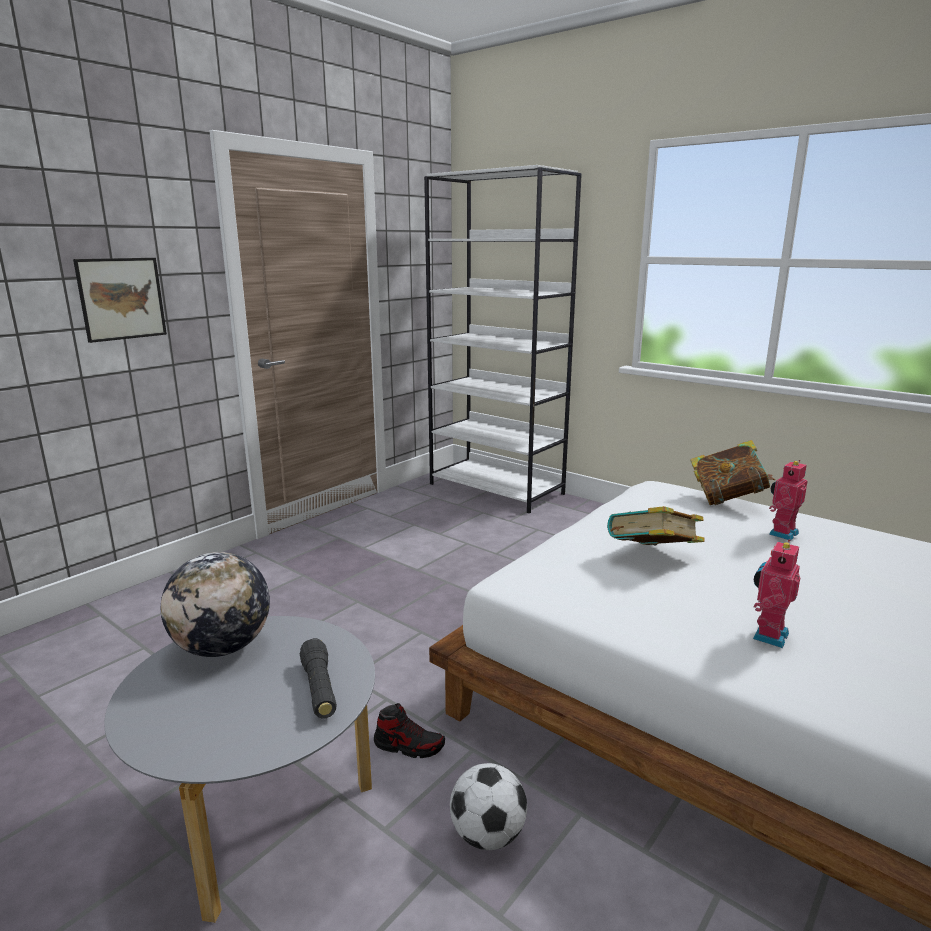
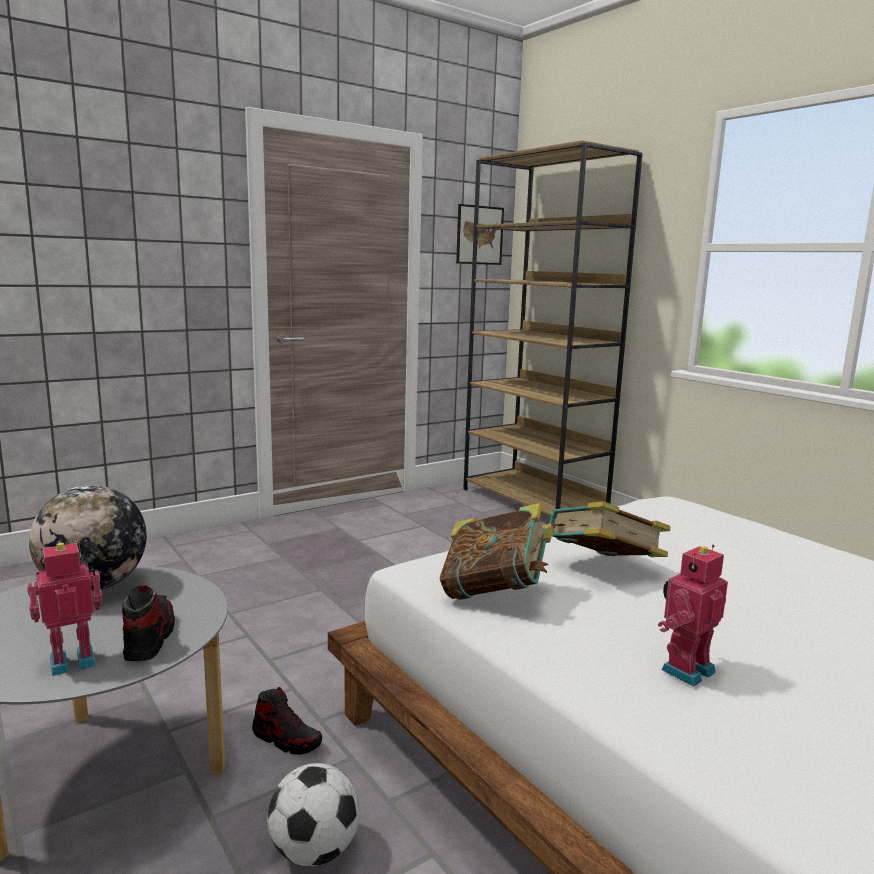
camera: 15 degrees right, 5 degrees down
(121, 299) = (140, 261): picture -> picture (479, 235)
(319, 689) = (149, 638): black flashlight -> shoe
(497, 489) = (534, 502): white bookcase -> brown bookcase
(727, 499) = (746, 522): book -> book (495, 593)
(781, 533) = (791, 565): toy robot -> toy robot (72, 660)

